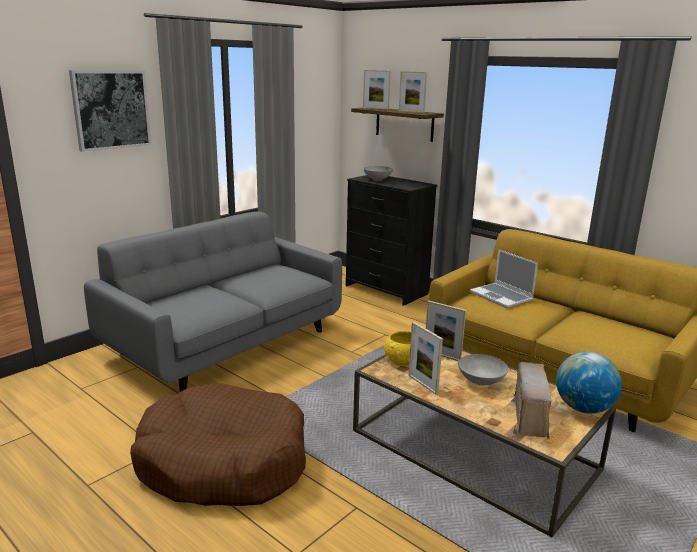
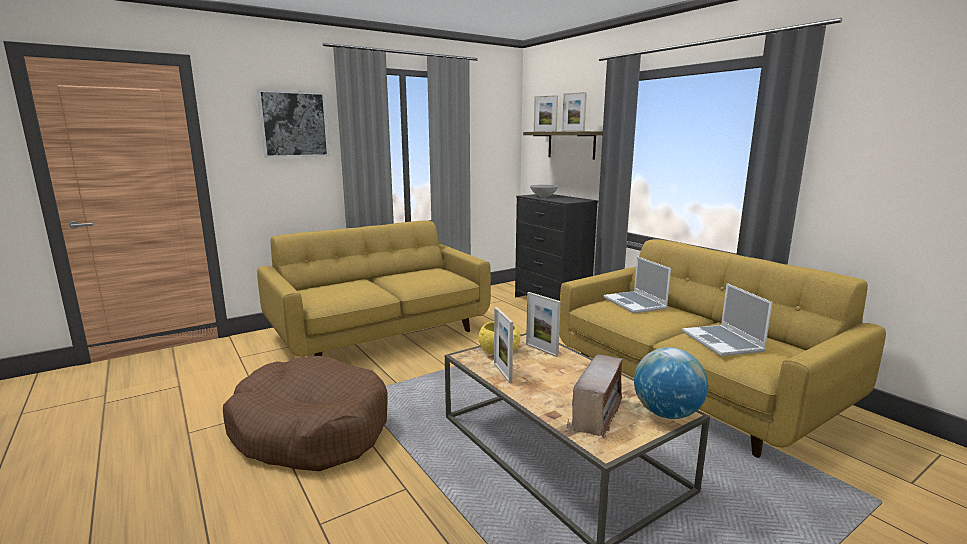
camera: 15 degrees right, 5 degrees down
(226, 342) = (380, 333): grey sofa -> yellow sofa
(481, 381) = (566, 376): grey bowl -> none
(597, 333) = (723, 342): none -> laptop

